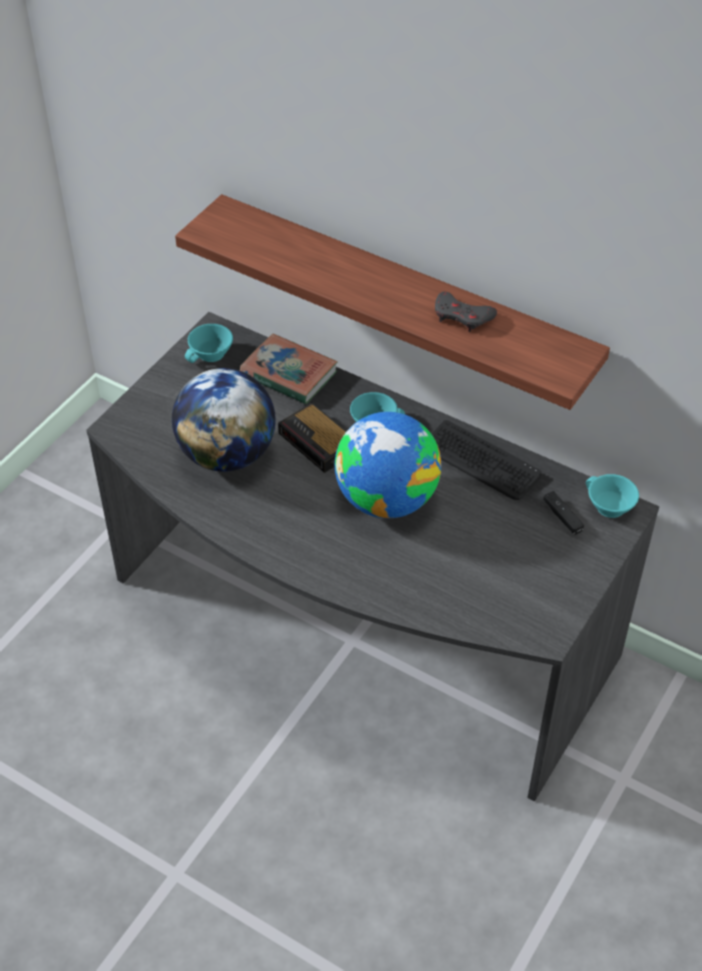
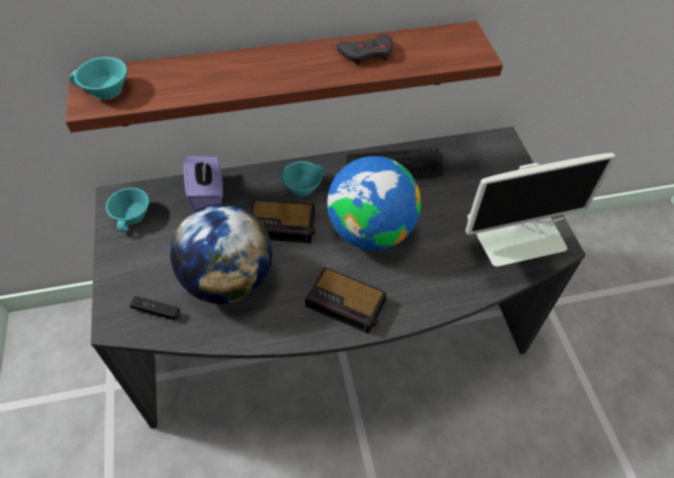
camera: 45 degrees left, 5 degrees up
(289, 374) = (207, 192): book -> purple tissue box
(296, 539) = (347, 304): none -> alarm clock
(482, 604) = (505, 255): none -> monitor
(562, 517) = (477, 167): black game controller -> black game controller (156, 311)
(608, 506) = (491, 144): turquoise cup -> turquoise cup (104, 91)

